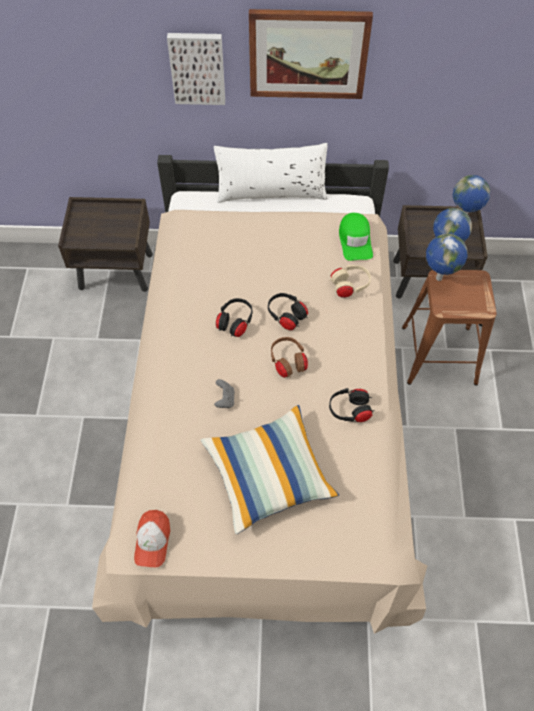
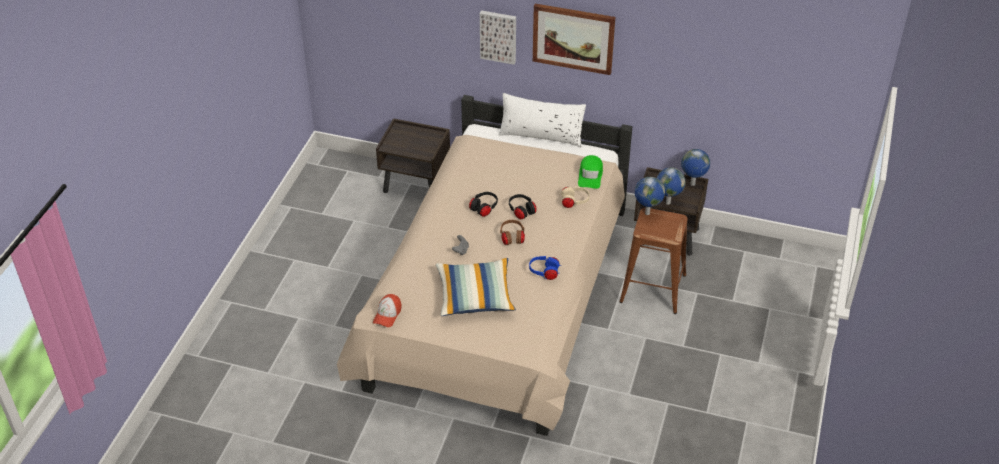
camera: 15 degrees right, 15 degrees down
(350, 411) = (544, 273): black headphones -> blue headphones

